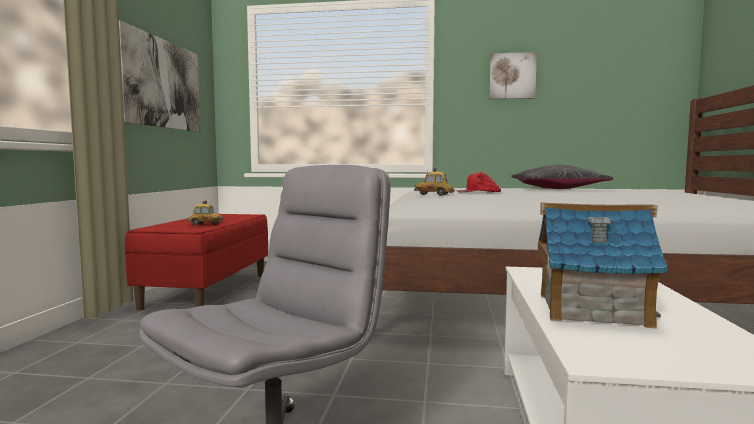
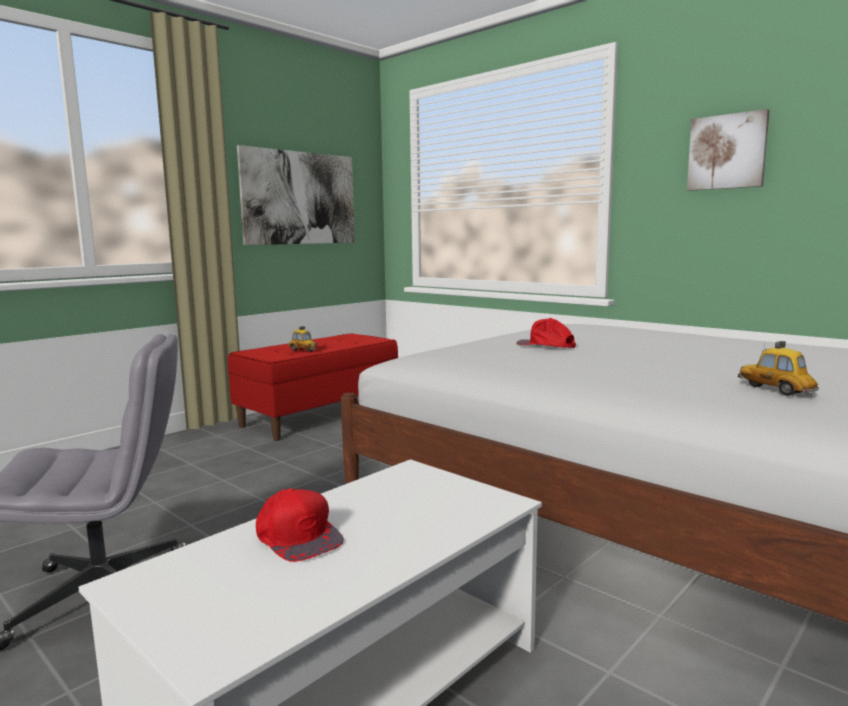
camera: 35 degrees right, 5 degrees up
(434, 195) = (473, 346): toy car -> toy car (775, 390)
(557, 189) = (721, 344): grey pillow -> none
(591, 309) = (297, 536): toy house -> red cap

